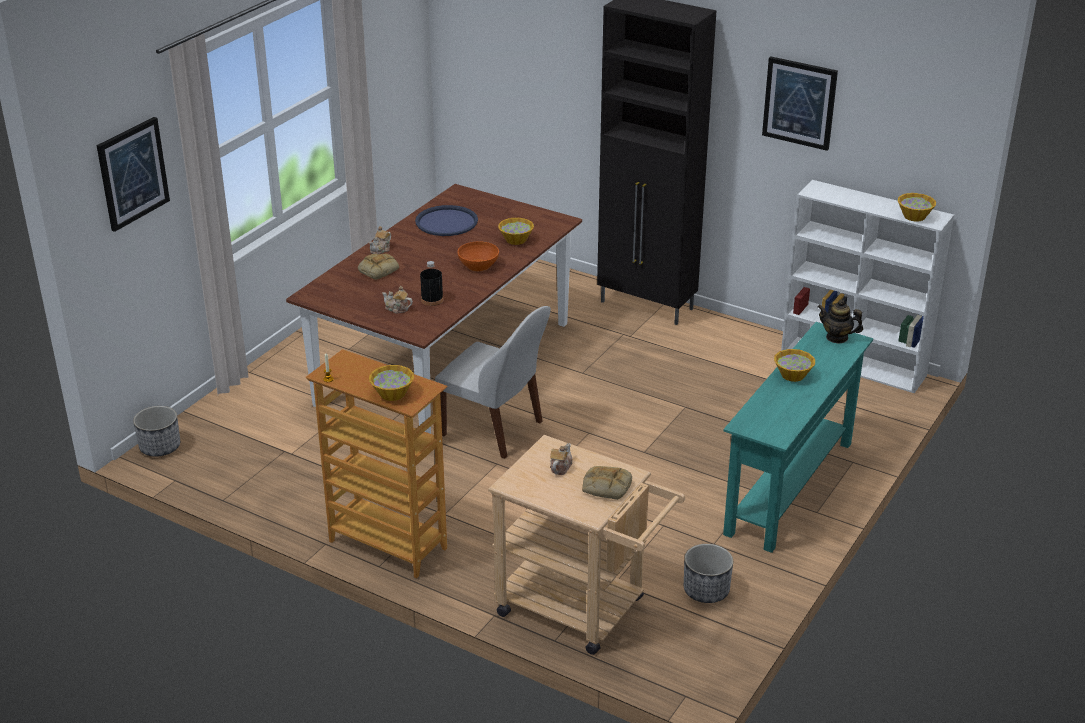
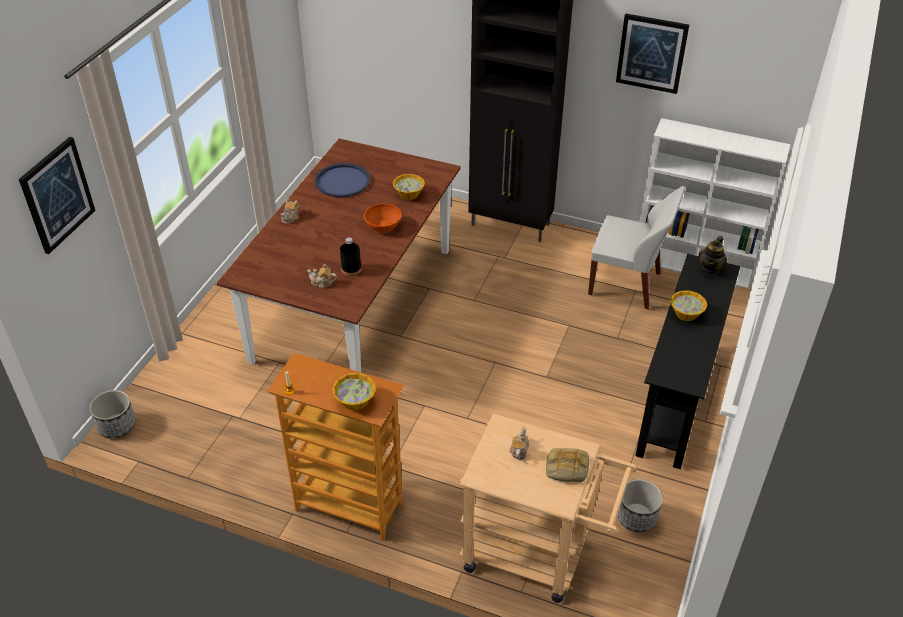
camera: 10 degrees left, 10 degrees up
(378, 270) = (294, 240): bread -> none
(494, 430) = (413, 369): white chair -> white chair (627, 284)
(790, 488) = (677, 399): turquoise console table -> black console table
(837, 337) = (710, 269): teapot -> teapot turned 75 degrees counterclockwise
(914, 216) = (758, 149): bowl -> none

